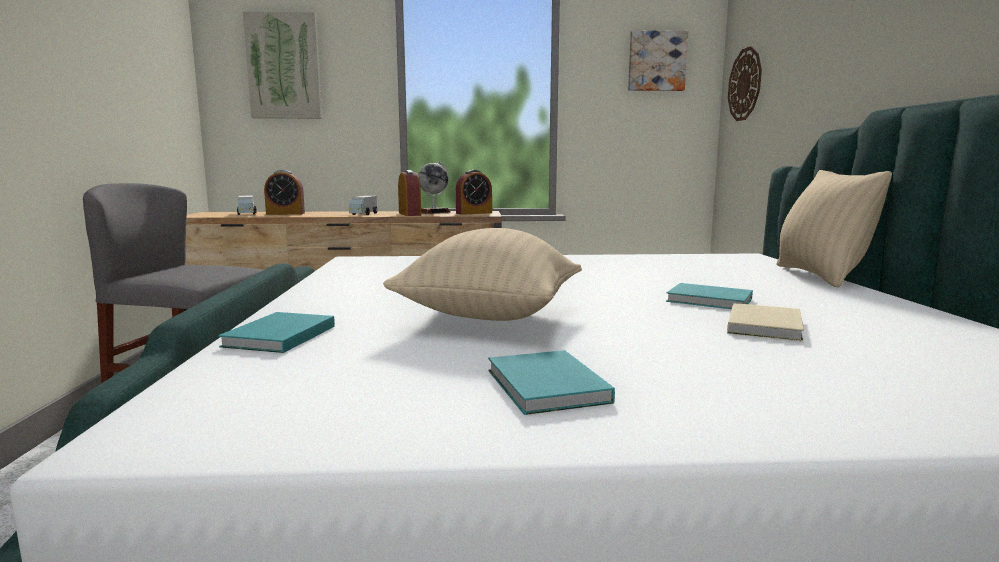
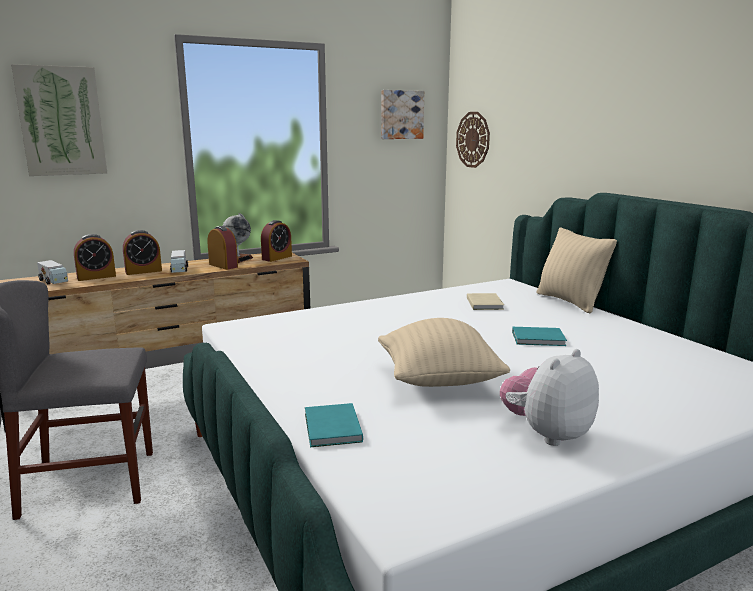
camera: 25 degrees left, 5 degrees up
(331, 213) = (143, 271): none -> alarm clock
(546, 387) = (547, 434): turquoise book -> plush toy
(766, 325) = (590, 358): beige book -> beige book (485, 303)

